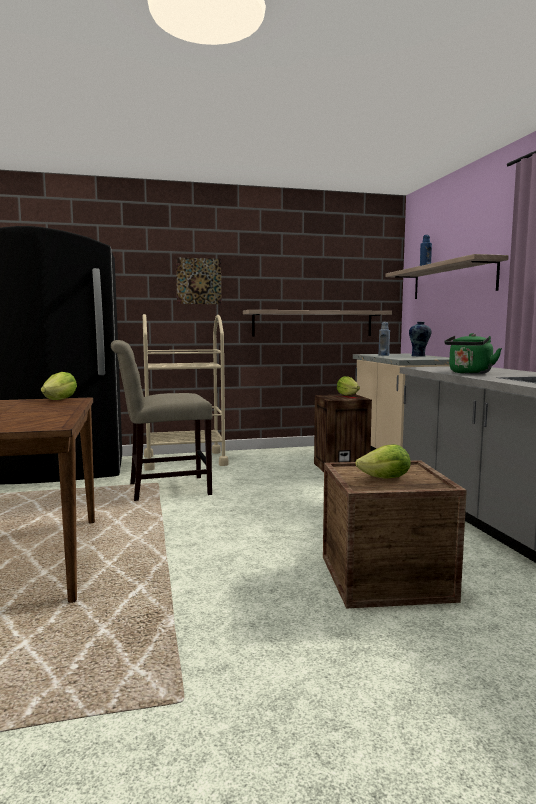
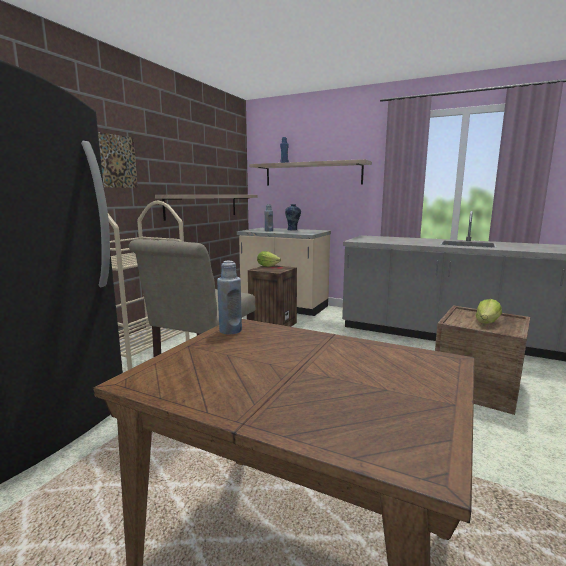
camera: 50 degrees left, 5 degrees up
(60, 400) = (230, 330): lettuce -> blue bottle
(469, 373) = (408, 242): green kettle -> none

